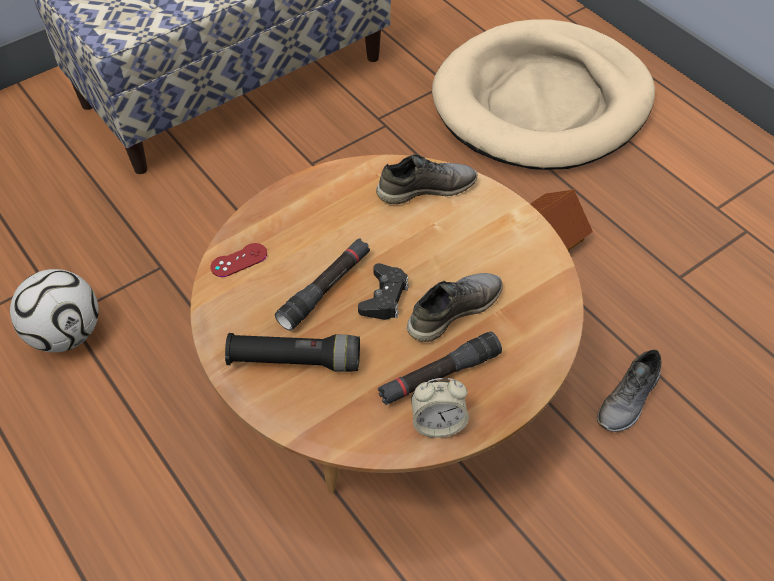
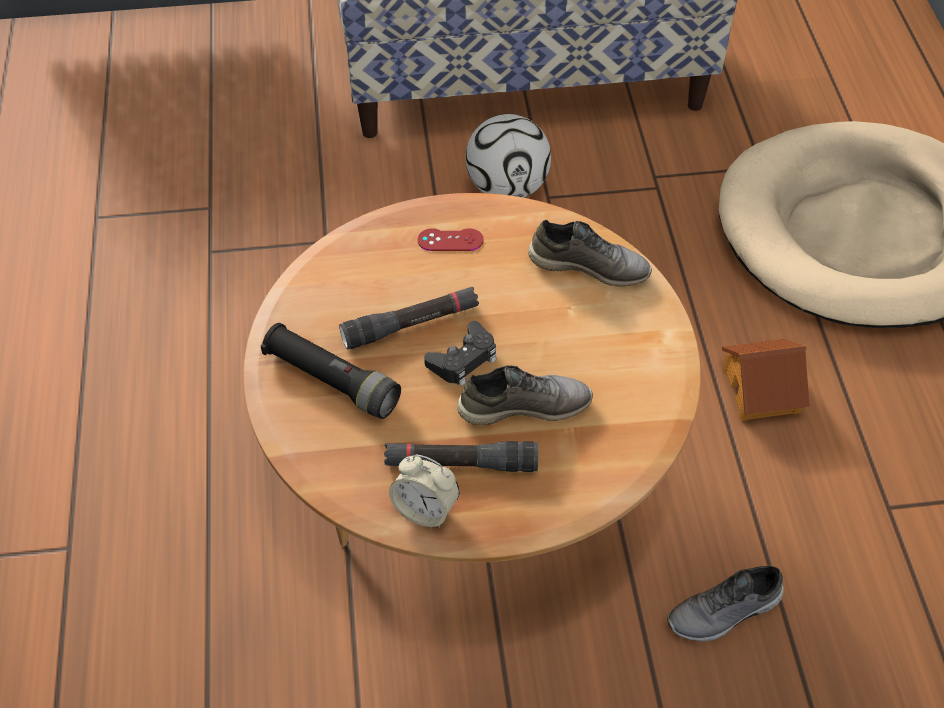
camera: 30 degrees right, 0 degrees up
(66, 333) = (198, 268): football -> football (507, 187)
(239, 260) = (348, 258): red game controller -> red game controller (450, 240)

